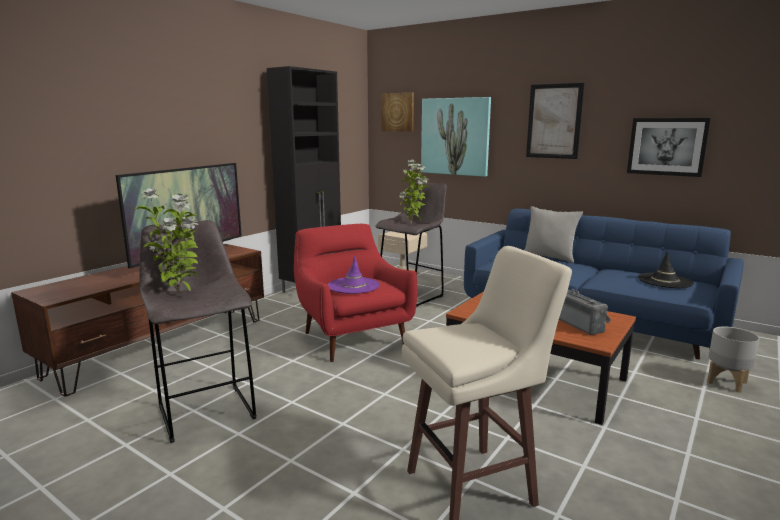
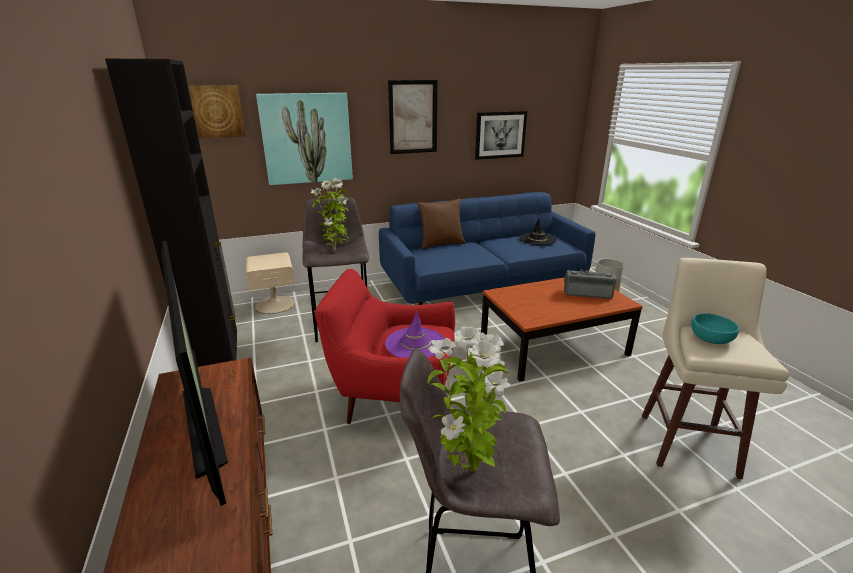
camera: 55 degrees left, 10 degrees up
(460, 332) = (710, 339): none -> turquoise bowl
(549, 258) = (441, 244): grey pillow -> brown pillow

